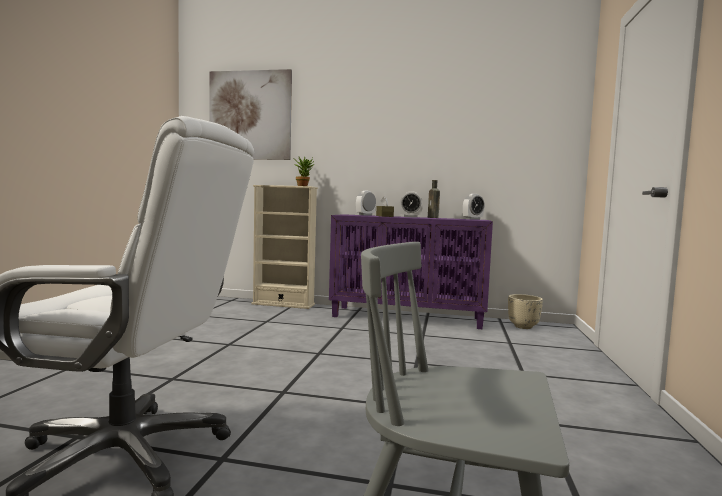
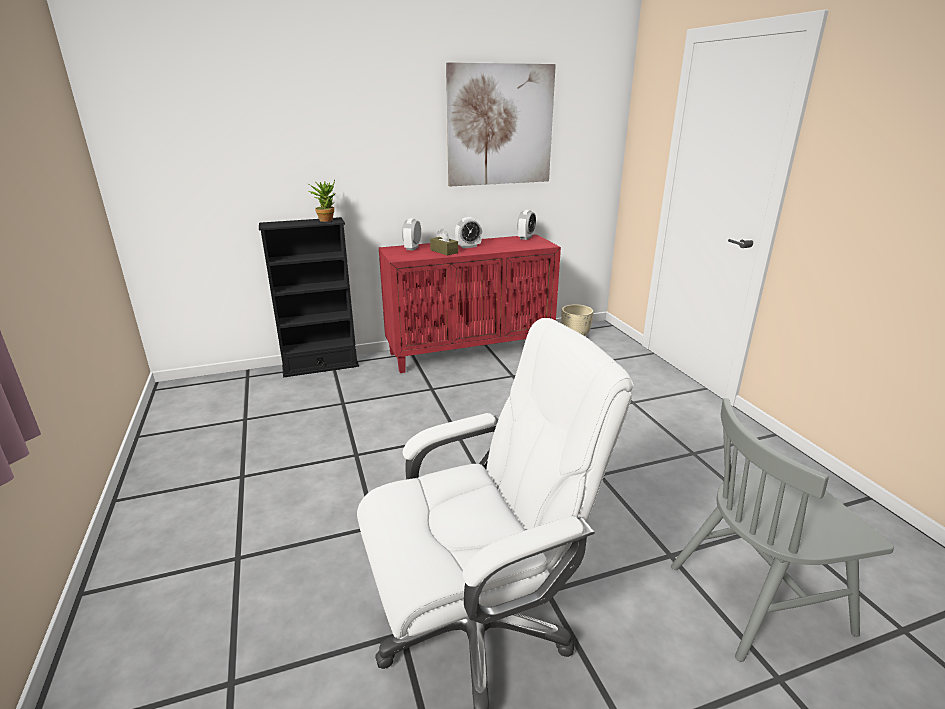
camera: 30 degrees left, 20 degrees up
(250, 115) = (218, 117): picture -> picture (500, 125)
(283, 304) = (320, 366): beige bookcase -> black bookcase
(408, 317) = (470, 351): purple cabinet -> red cabinet
(433, 217) = (488, 242): brown bottle -> none

